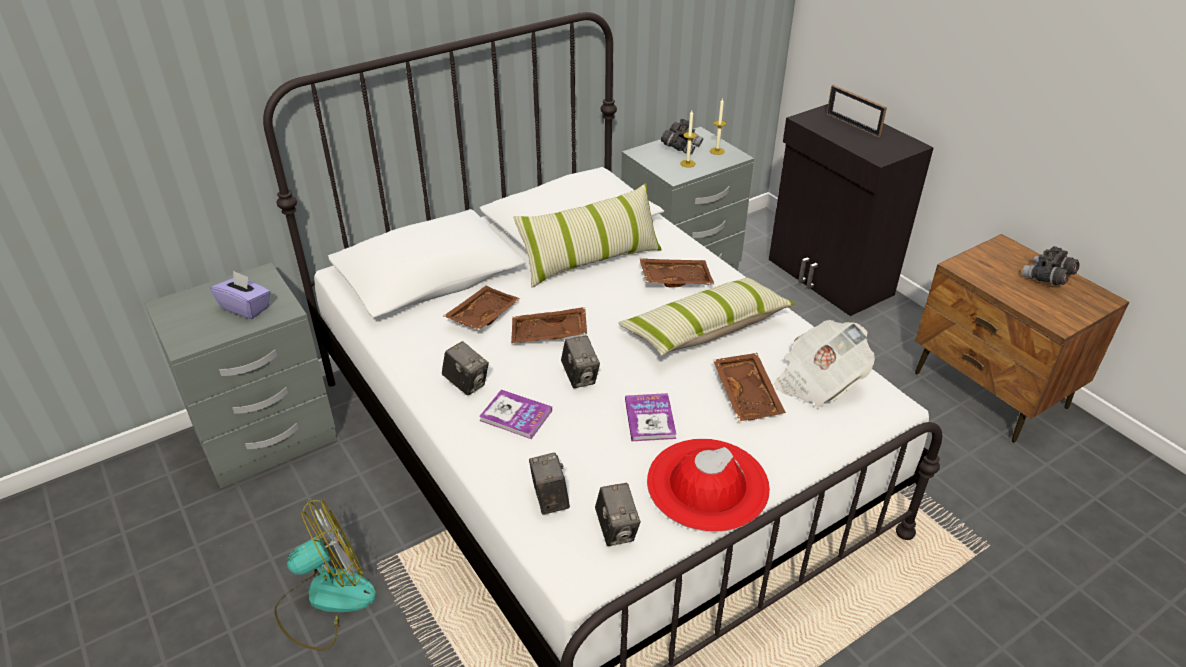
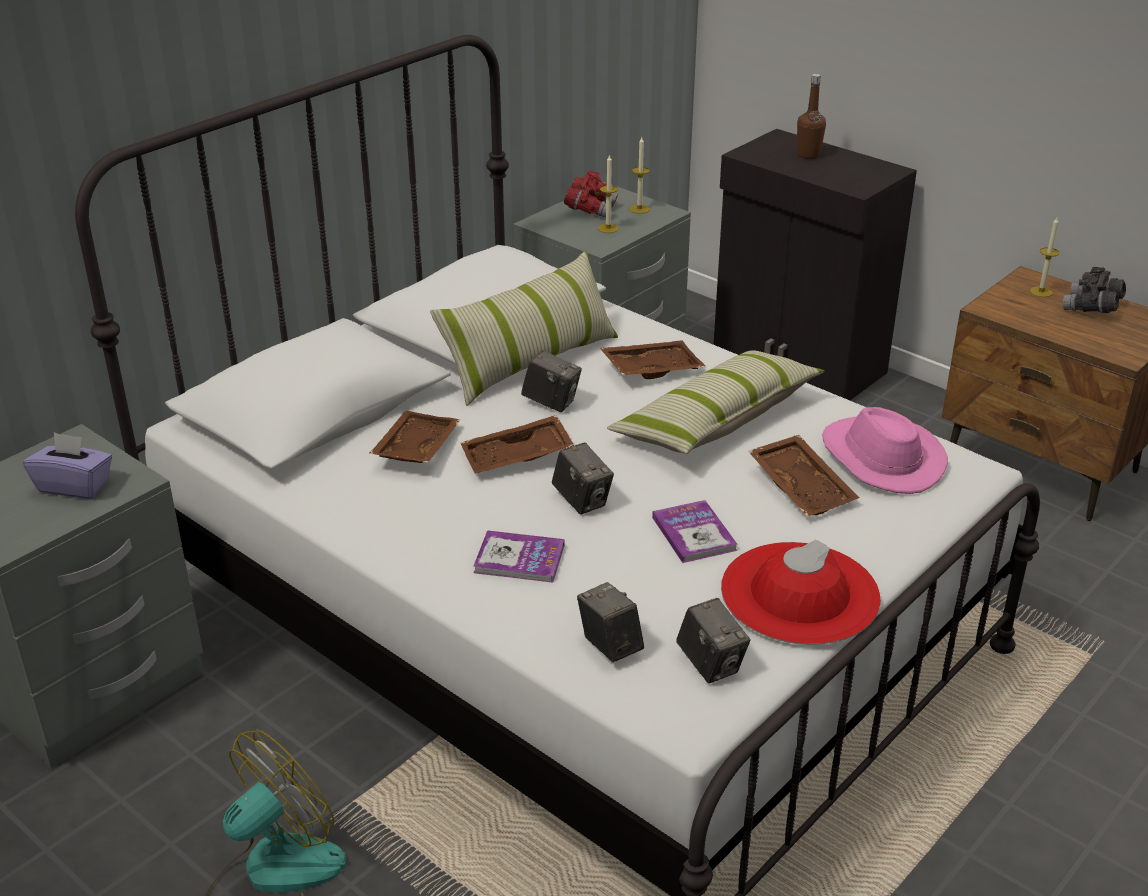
camera: 15 degrees left, 5 degrees down
(466, 383) = (434, 532): camera -> camera (551, 402)
(681, 147) = (590, 209): grey binoculars -> red binoculars
(818, 381) = (880, 458): newspaper -> pink hat
(852, 125) = (808, 155): picture frame -> brown bottle
(1010, 258) = (1041, 292): none -> candle

